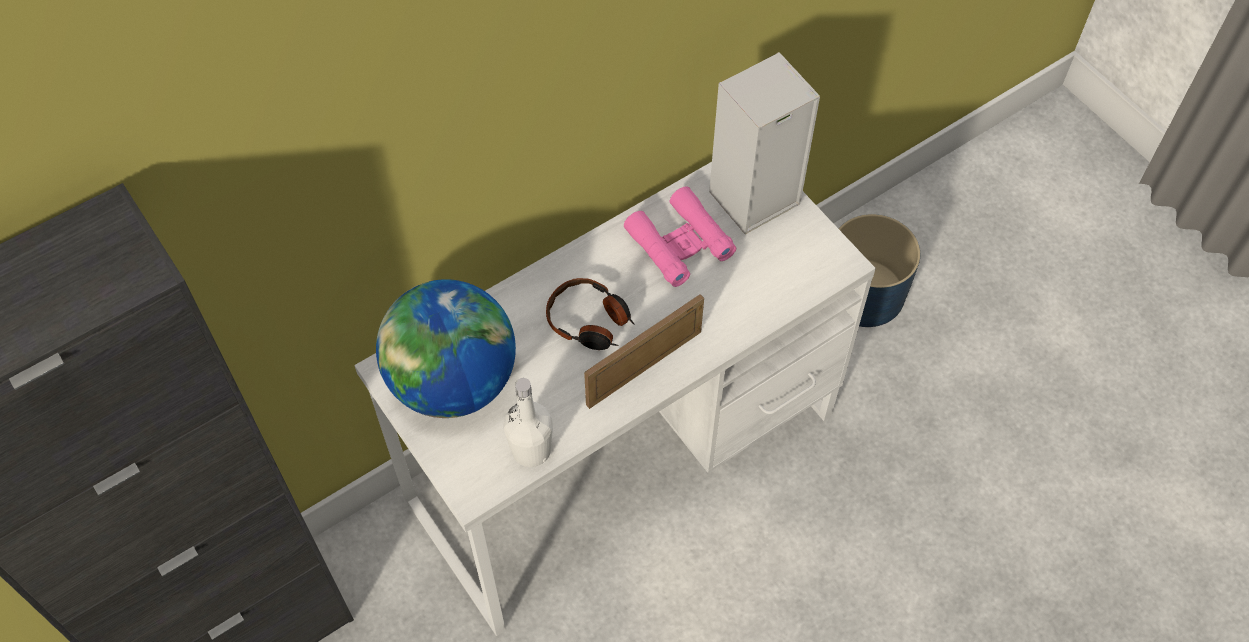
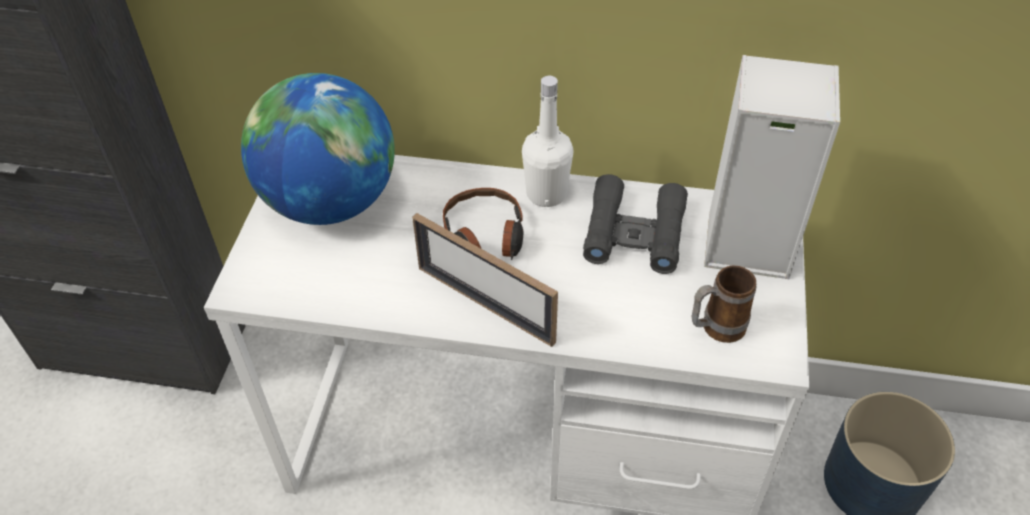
camera: 45 degrees right, 10 degrees down
(531, 450) = (319, 294): white bottle -> white bottle (546, 194)
(644, 368) = (485, 304): picture frame -> picture frame turned 150 degrees counterclockwise
(680, 243) = (634, 233): pink binoculars -> black binoculars
(792, 272) = (715, 329): none -> mug

